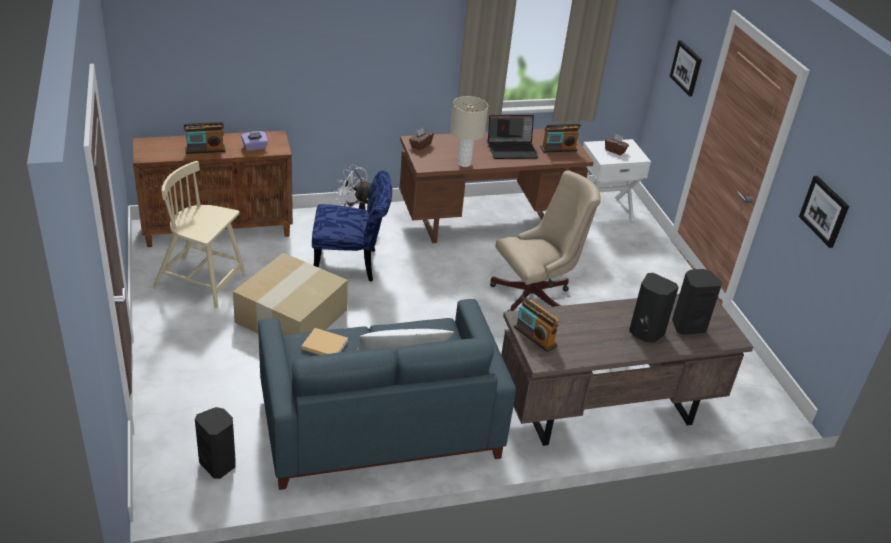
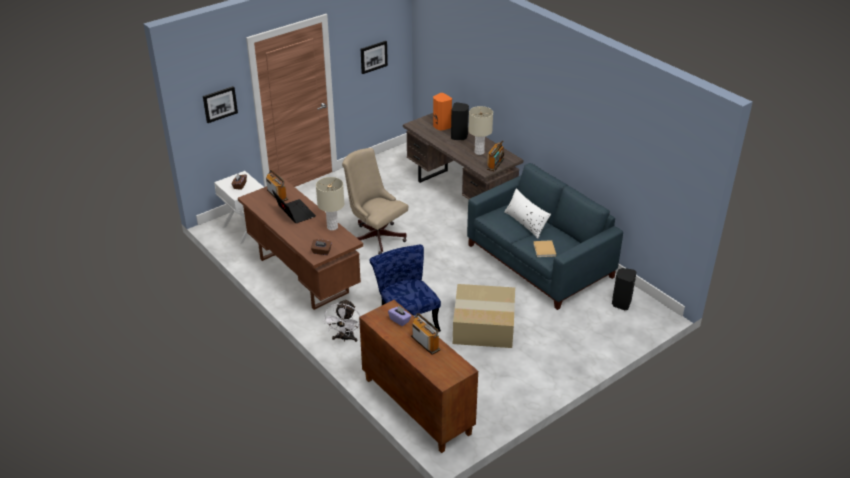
camera: 110 degrees left, 0 degrees up
(201, 282) = (486, 383): beige chair -> none
(581, 334) = (479, 152): none -> beige table lamp
(688, 325) = (441, 126): black speaker -> orange speaker

